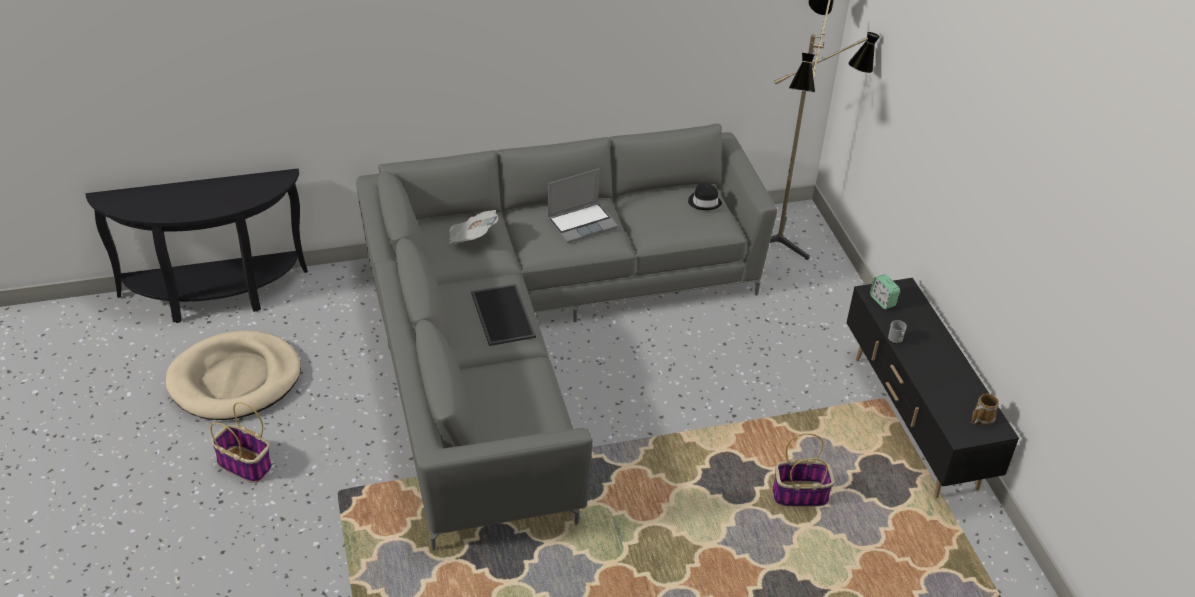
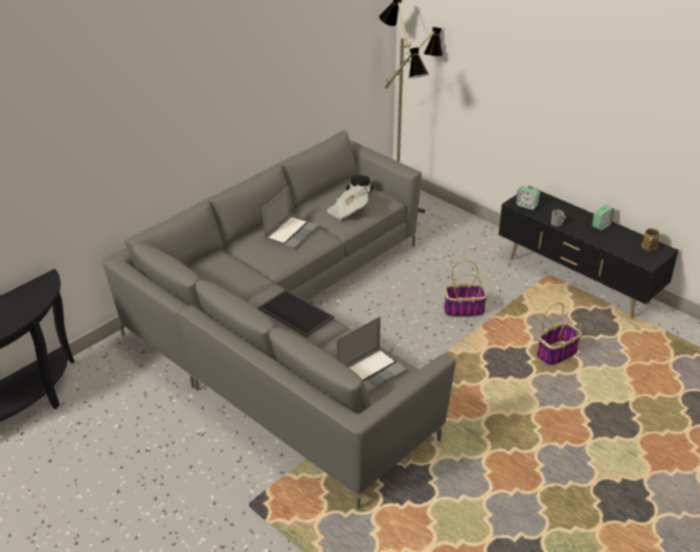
camera: 30 degrees left, 5 degrees down
(235, 380) = (86, 465): beige dog bed -> none
(245, 465) = (154, 523): basket -> basket (464, 310)
(472, 238) = (221, 272): newspaper -> newspaper (348, 211)
(516, 413) = (371, 372): none -> laptop
(950, 365) = (601, 225): none -> alarm clock

